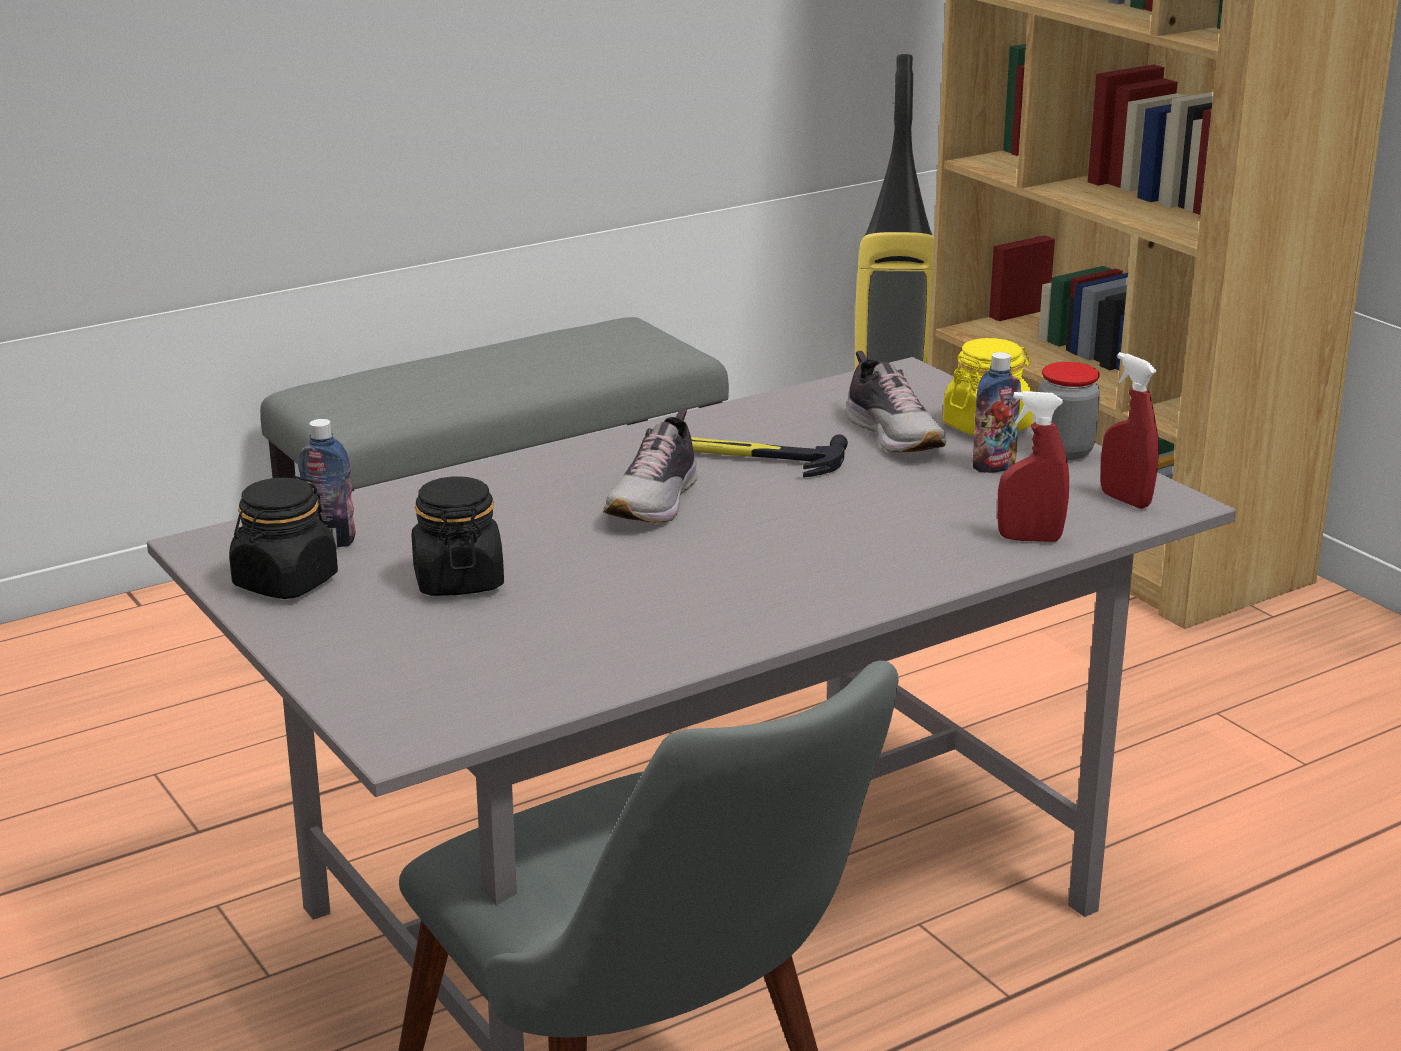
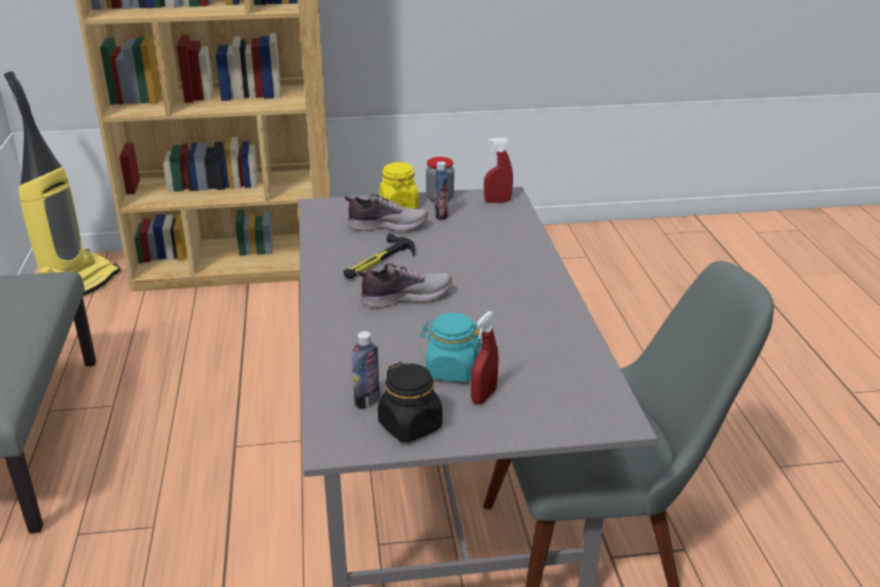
camera: 65 degrees left, 5 degrees up
(458, 580) = (451, 370): black jar -> turquoise jar
(656, 501) = (404, 297): shoe -> shoe turned 60 degrees counterclockwise
(1029, 538) = (518, 228): red spray bottle -> red spray bottle (484, 396)

